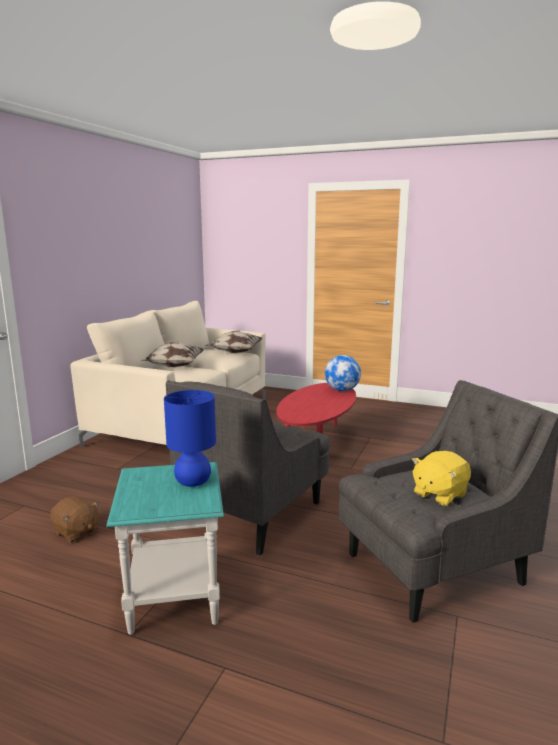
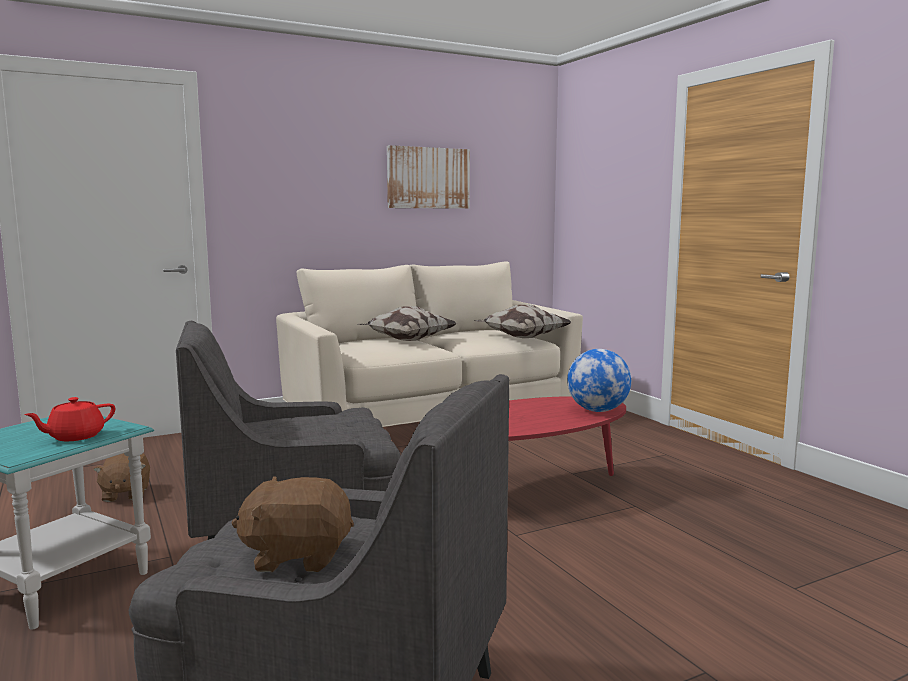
camera: 40 degrees right, 5 degrees down
(143, 243) = (428, 178): none -> picture
(193, 482) = (75, 436): blue table lamp -> red teapot
(439, 494) = (297, 556): yellow plush toy -> brown plush toy

